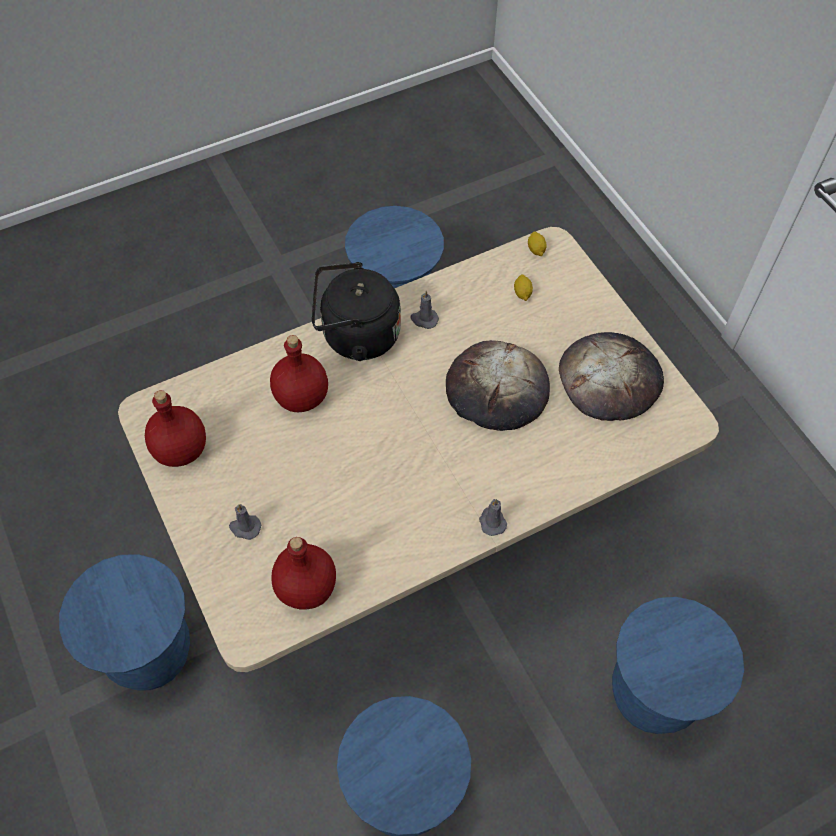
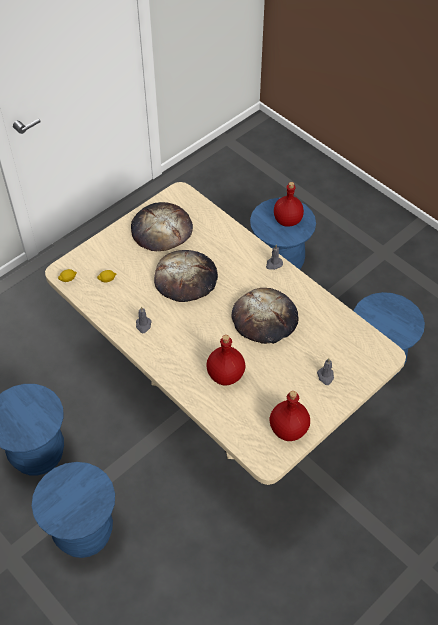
camera: 105 degrees left, 5 degrees down
(150, 653) = (359, 522): blue stool -> blue stool (84, 533)
(305, 589) = (349, 336): red bottle -> red bottle (288, 220)
(355, 336) = (168, 359): black kettle -> none
(383, 476) = (265, 319): none -> bread

